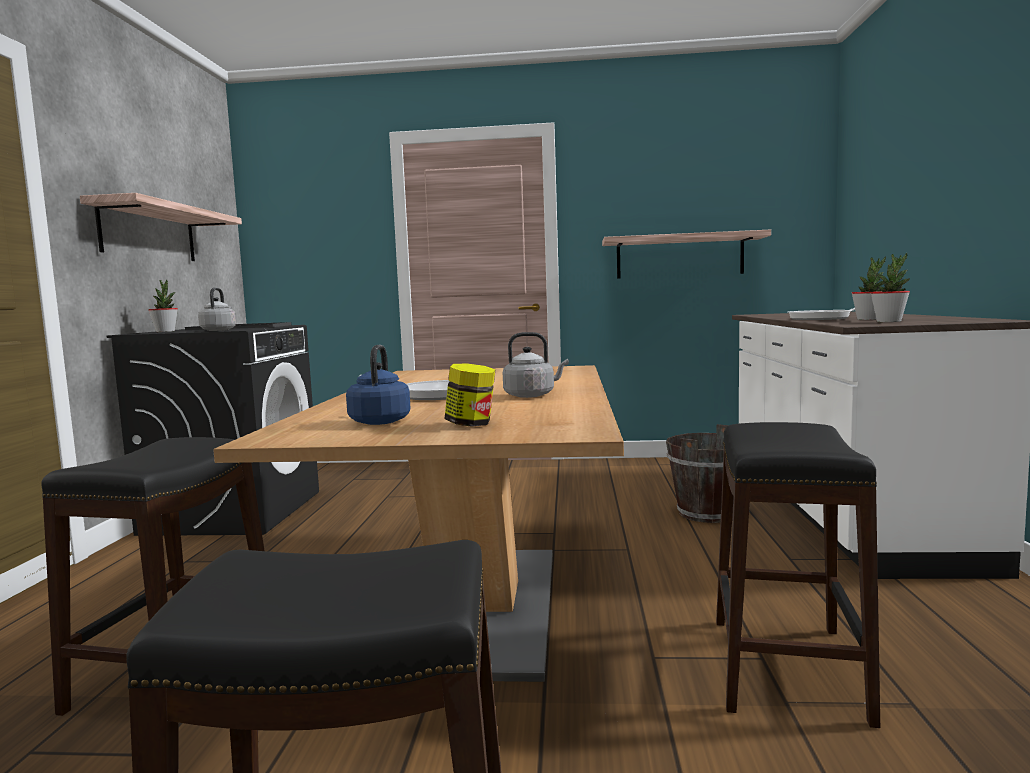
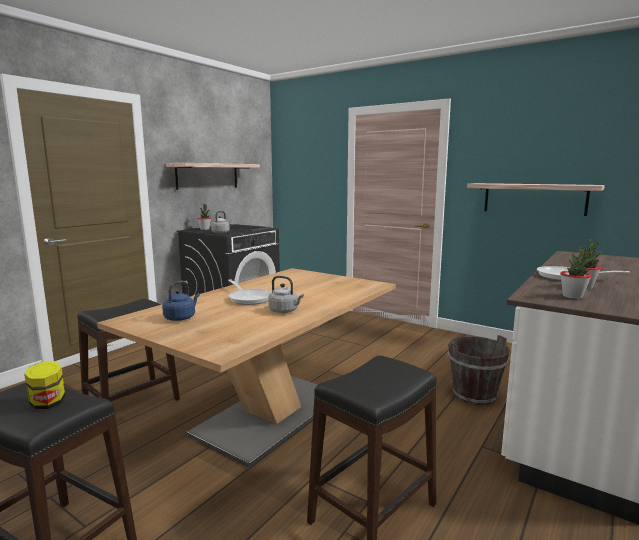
camera: 30 degrees right, 5 degrees up
(471, 424) = (202, 331): jar -> jar (48, 404)

